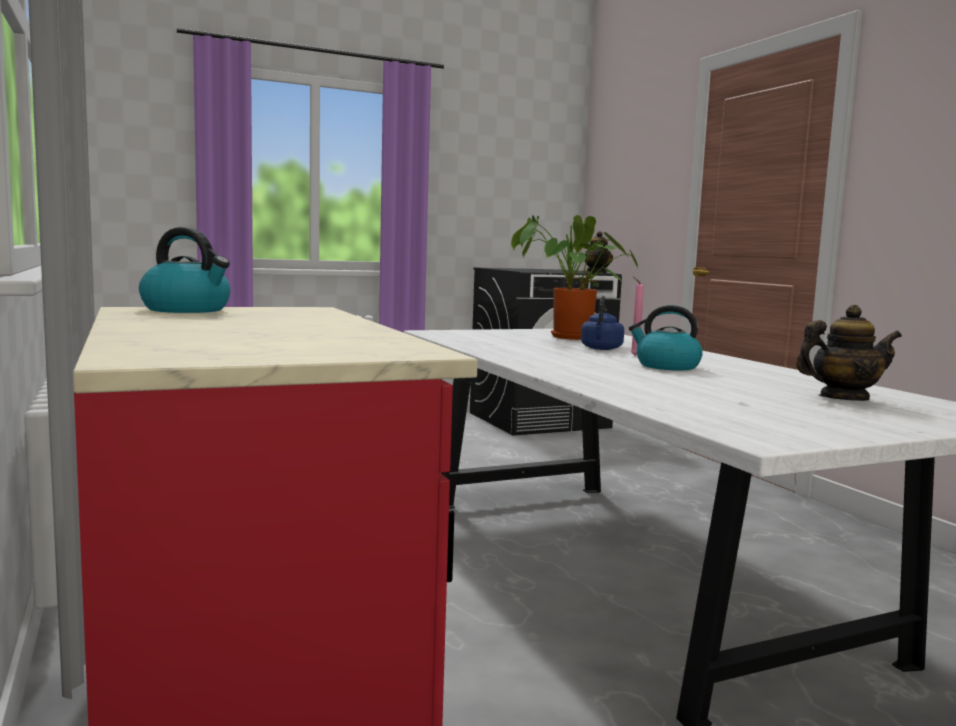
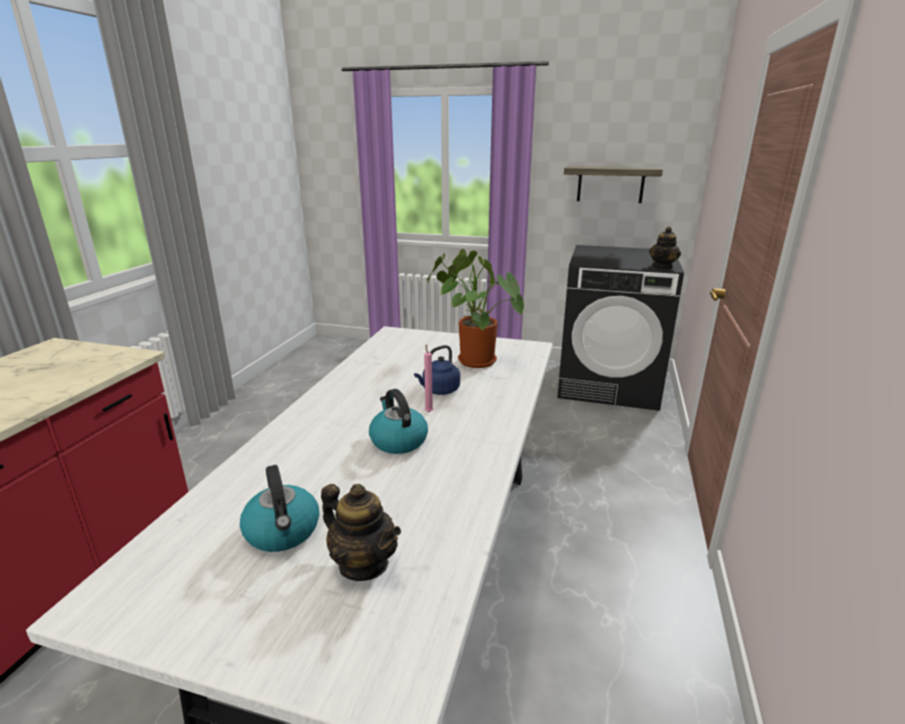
camera: 40 degrees right, 15 degrees up
(187, 310) = (64, 351): kettle -> kettle (283, 532)
(502, 200) = (610, 184): none -> shelf

